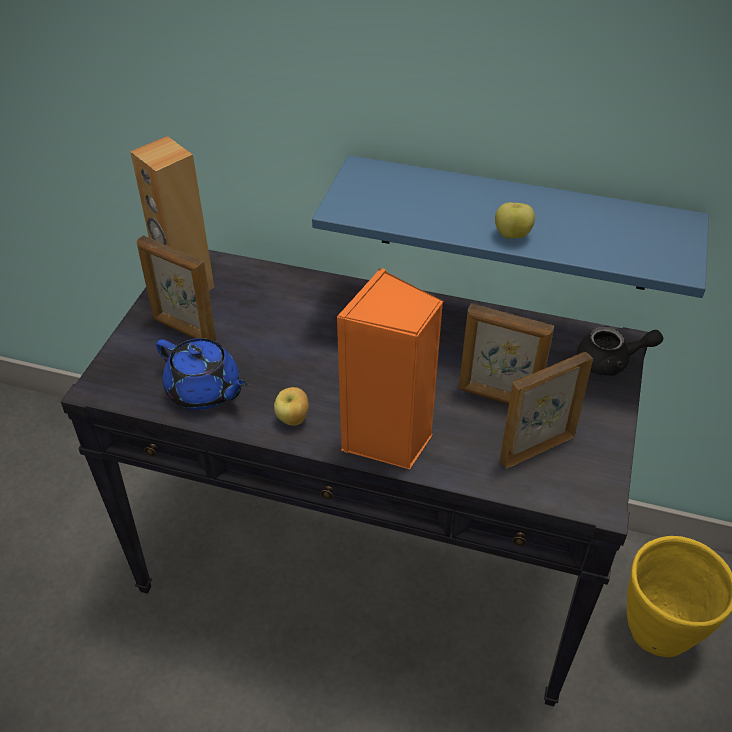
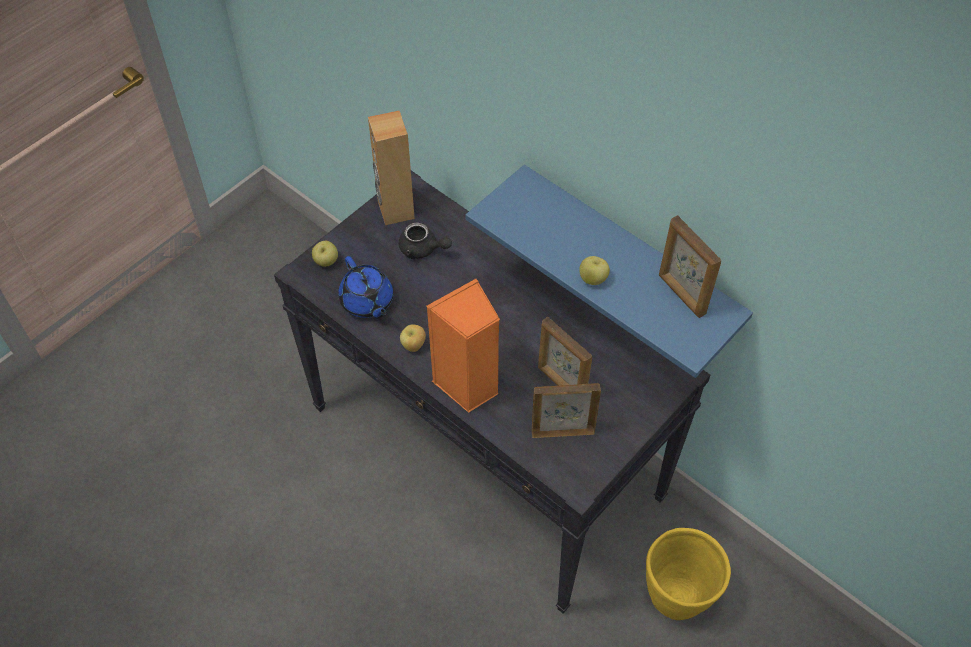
camera: 25 degrees right, 10 degrees up
(126, 365) = (326, 262): none -> apple
(184, 330) = (376, 247): picture frame -> picture frame (681, 294)
(610, 362) = (662, 388): black teapot -> black teapot (422, 249)

